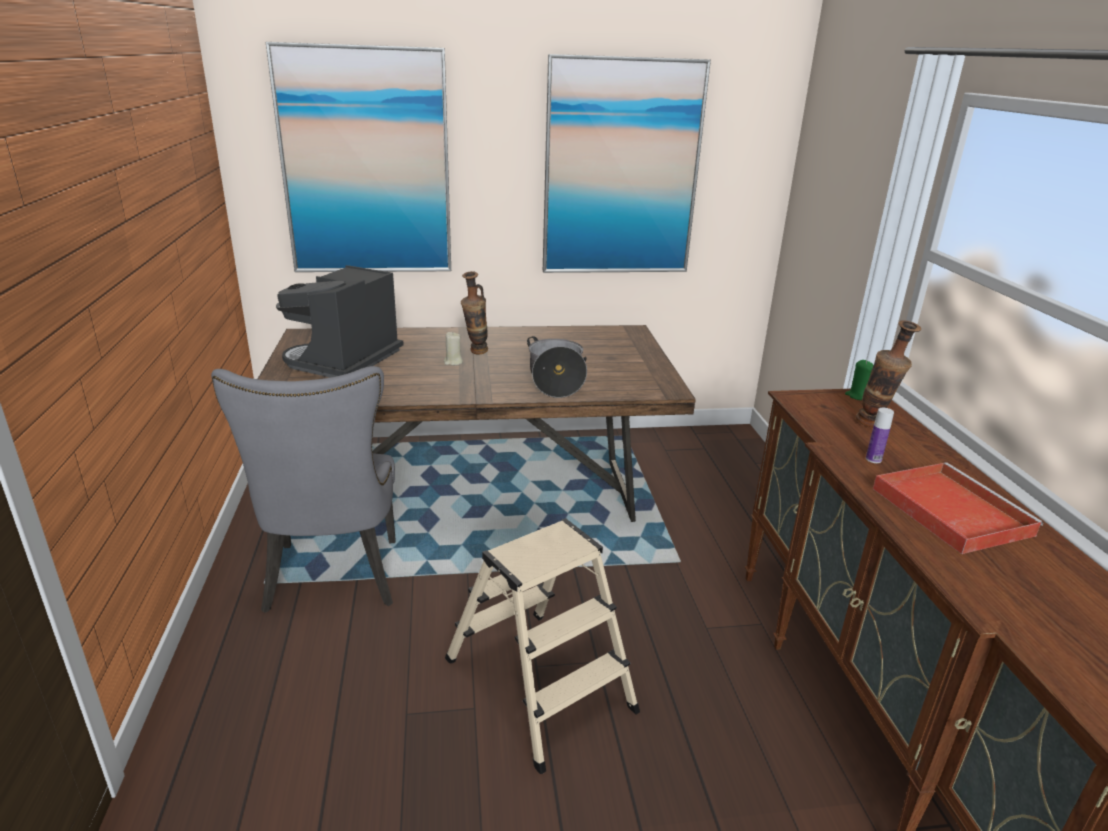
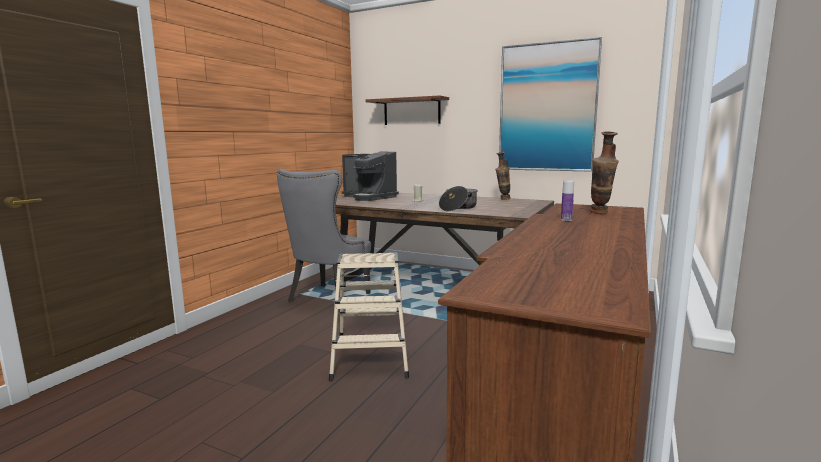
camera: 35 degrees right, 15 degrees down
(344, 361) = (369, 197): coffee machine -> coffee machine turned 105 degrees counterclockwise
(366, 164) = (411, 111): picture -> brown shelf
(475, 353) = (434, 200): vase -> vase (502, 199)
(857, 396) = (618, 207): green candle -> none
(948, 510) = (573, 233): red tray -> none

